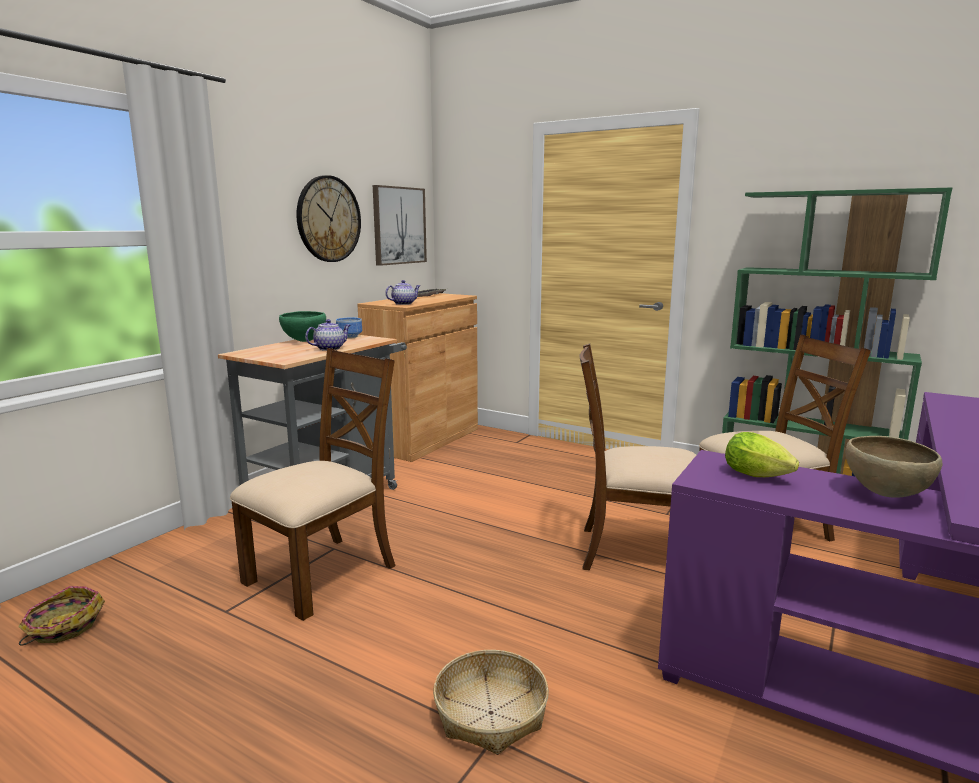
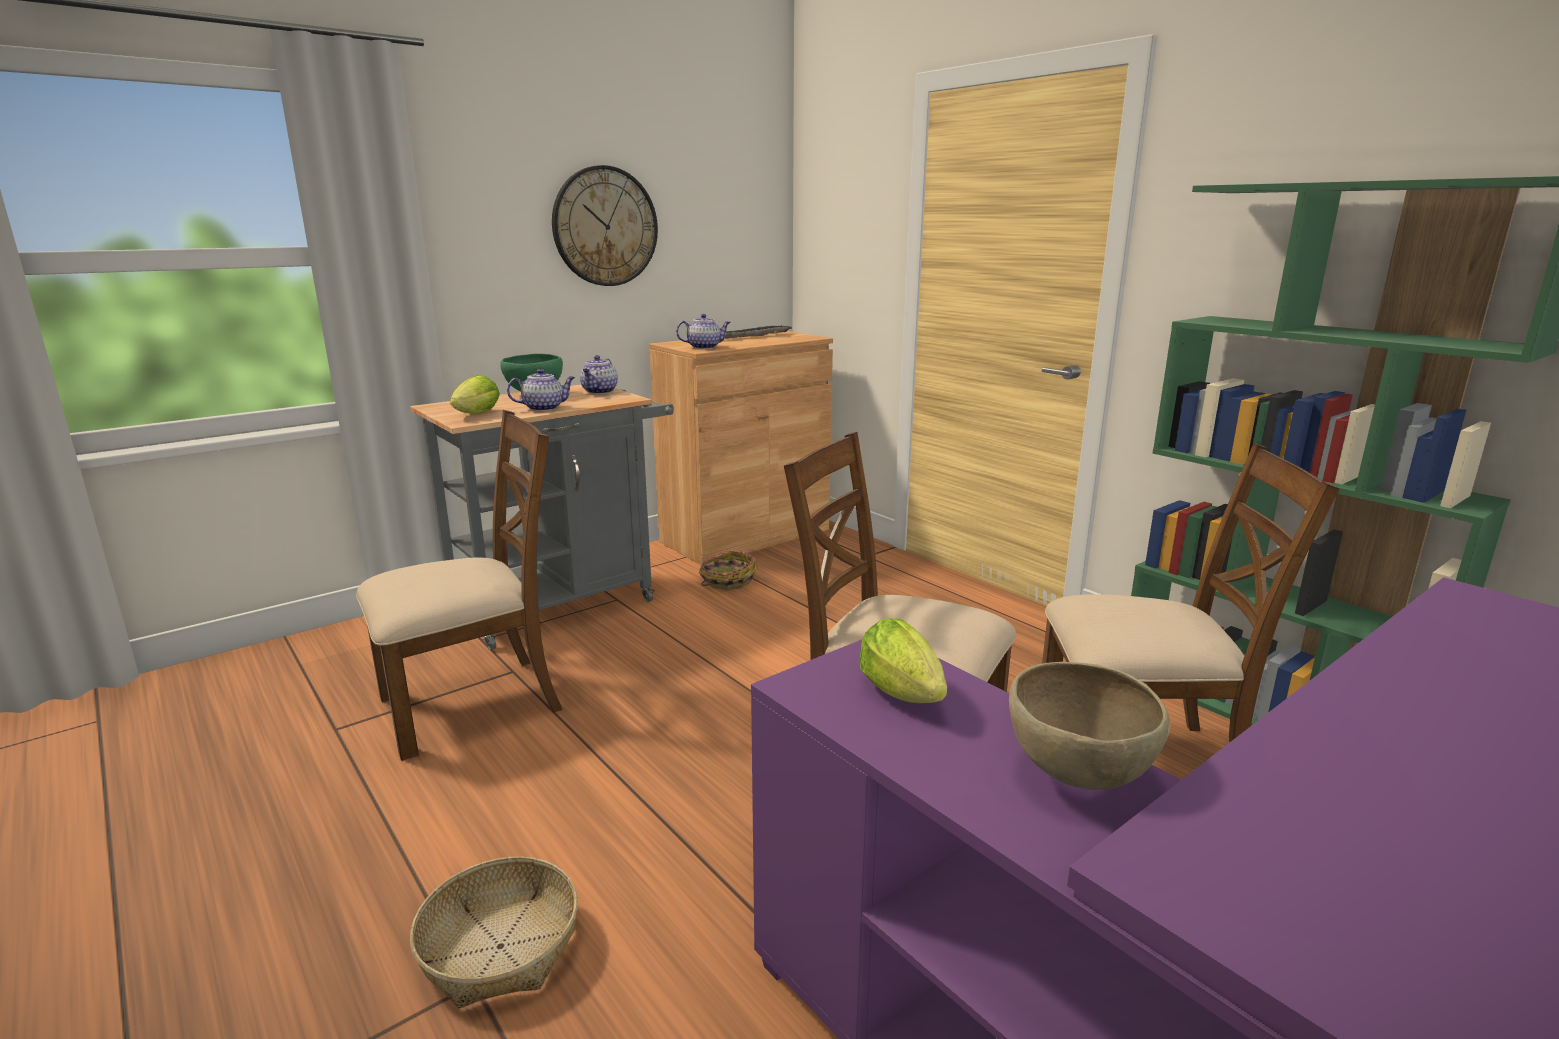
camera: 20 degrees right, 5 degrees up
(63, 627) = (177, 712): basket -> basket (727, 580)
(285, 356) = (475, 415): none -> lettuce
(350, 337) = (600, 392): bowl -> teapot
(399, 225) = (727, 234): picture -> none

